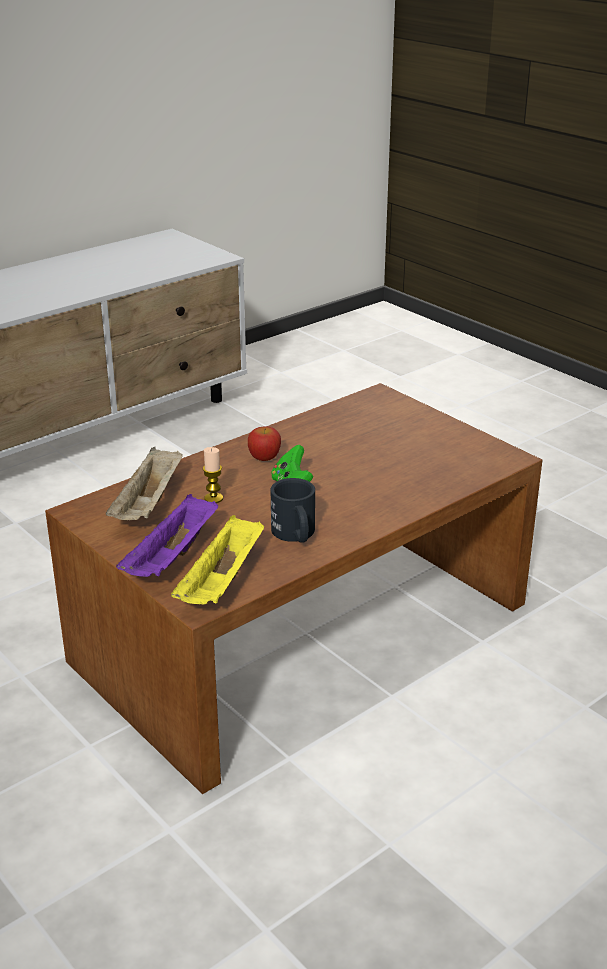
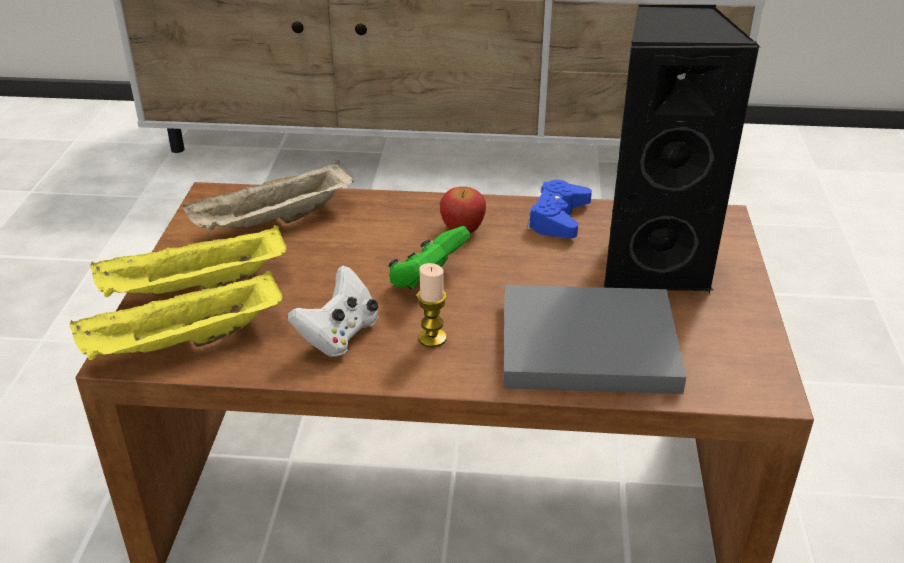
camera: 45 degrees right, 5 degrees up
(172, 558) = (194, 289): purple tray -> yellow tray
(213, 498) = (338, 247): candle -> candle (432, 338)
(295, 535) = (339, 335): black mug -> white game controller
(304, 429) = (558, 218): none -> blue game controller
(385, 430) = (652, 265): none -> black speaker
(412, 478) = (582, 344): none -> grey book

